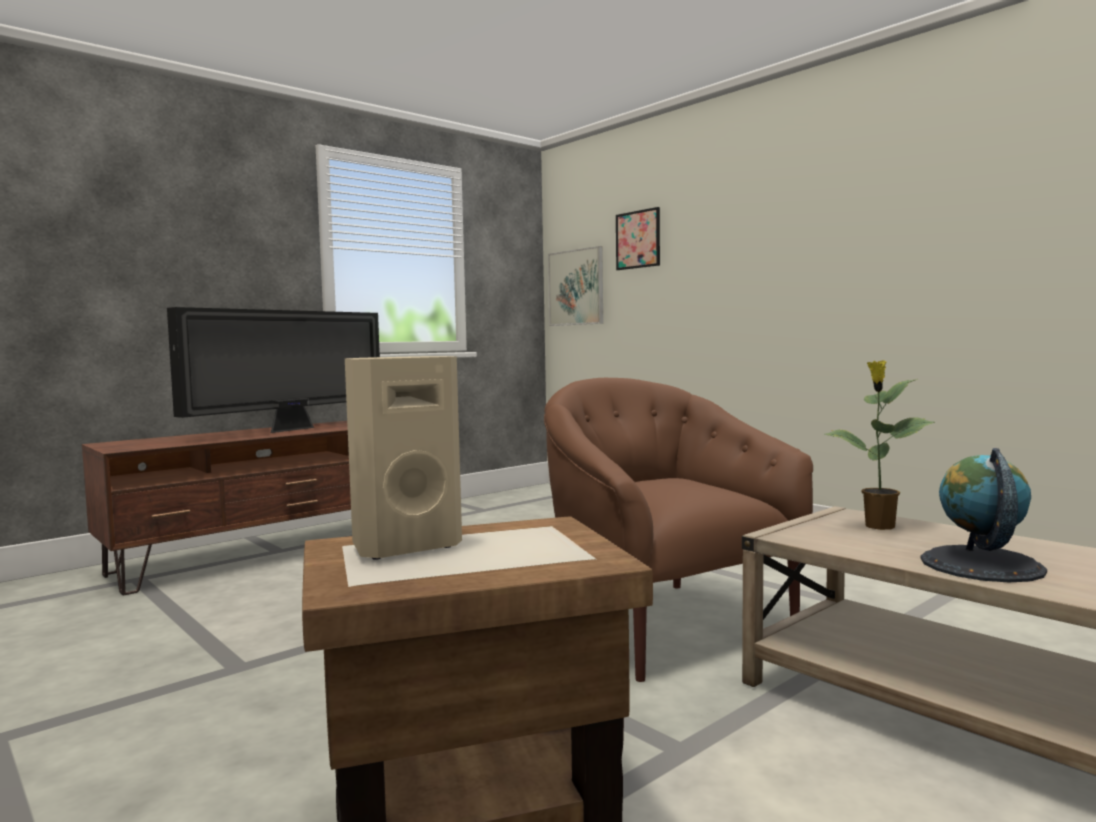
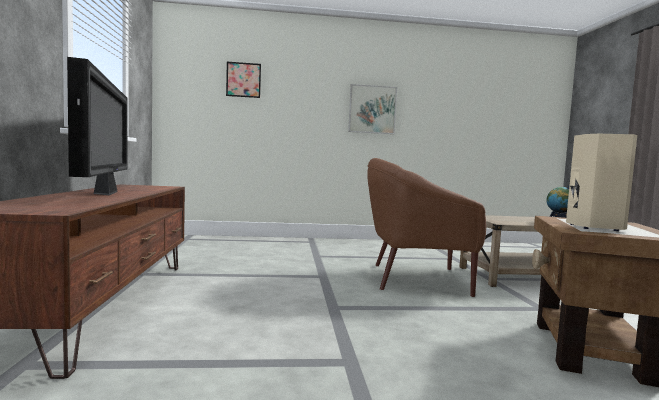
camera: 55 degrees left, 0 degrees up
(576, 287) = (187, 101): picture -> picture (372, 109)
(878, 526) = (501, 218): potted plant -> none

